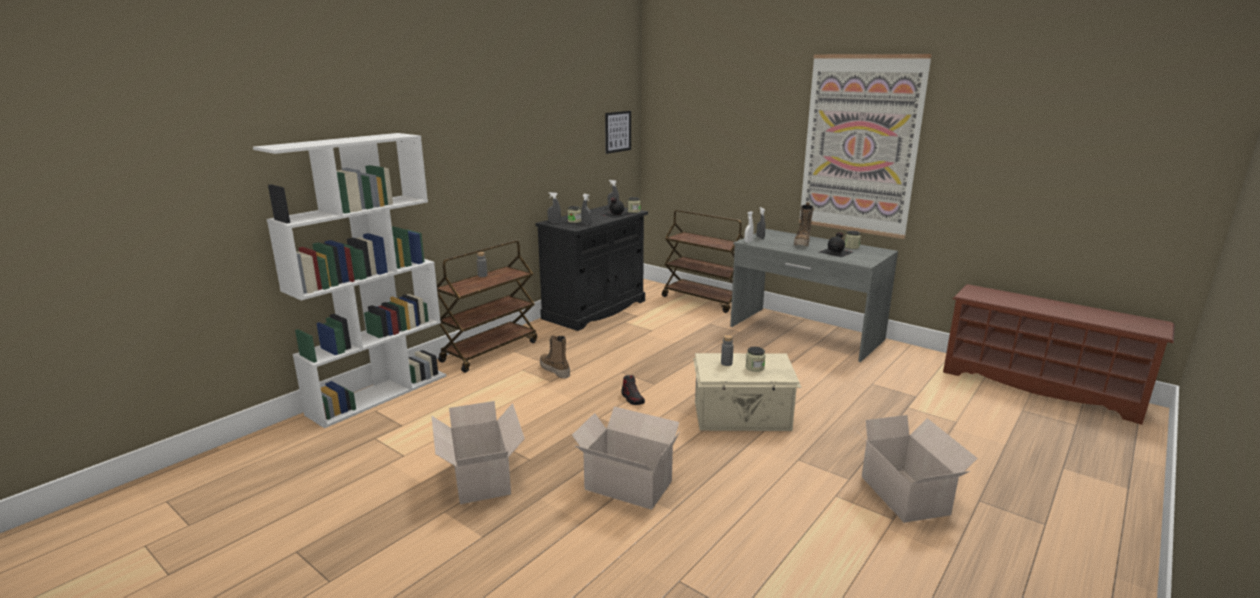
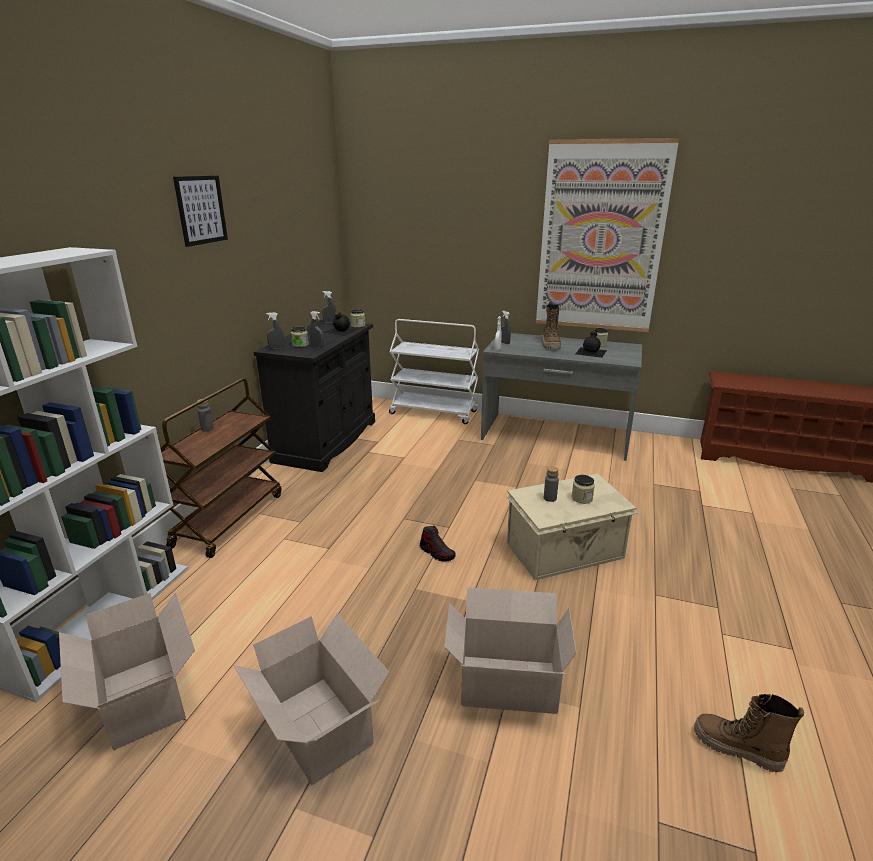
camera: 20 degrees left, 5 degrees up
(554, 370) = (325, 532): boot -> boot (736, 749)
(618, 131) = (322, 234): picture -> picture (201, 210)
(703, 300) = (434, 412): brown cart -> white cart
(905, 497) = (781, 616): cardboard box -> cardboard box (143, 701)

